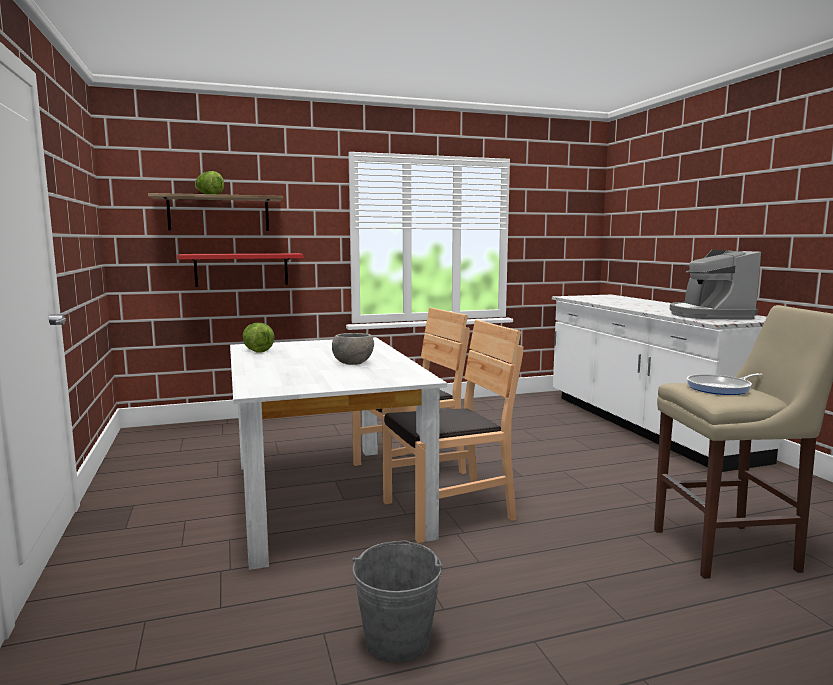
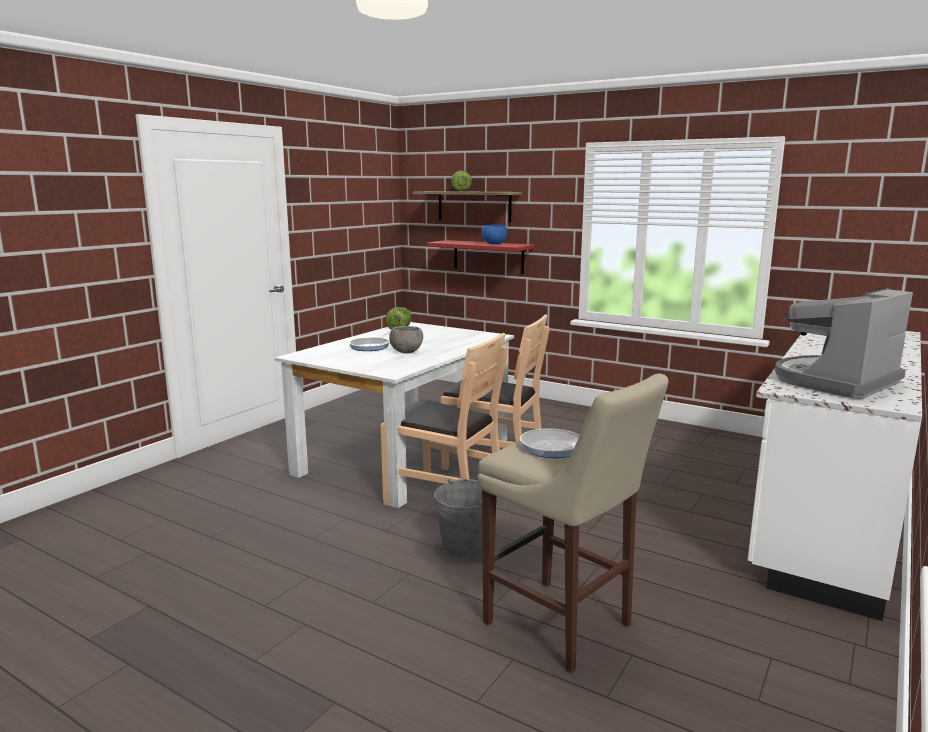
camera: 50 degrees right, 5 degrees up
(262, 253) = (494, 244): none -> blue bowl
(297, 367) = (371, 346): none -> frying pan
(397, 640) = (265, 537): grey bucket -> grey bucket (464, 545)

